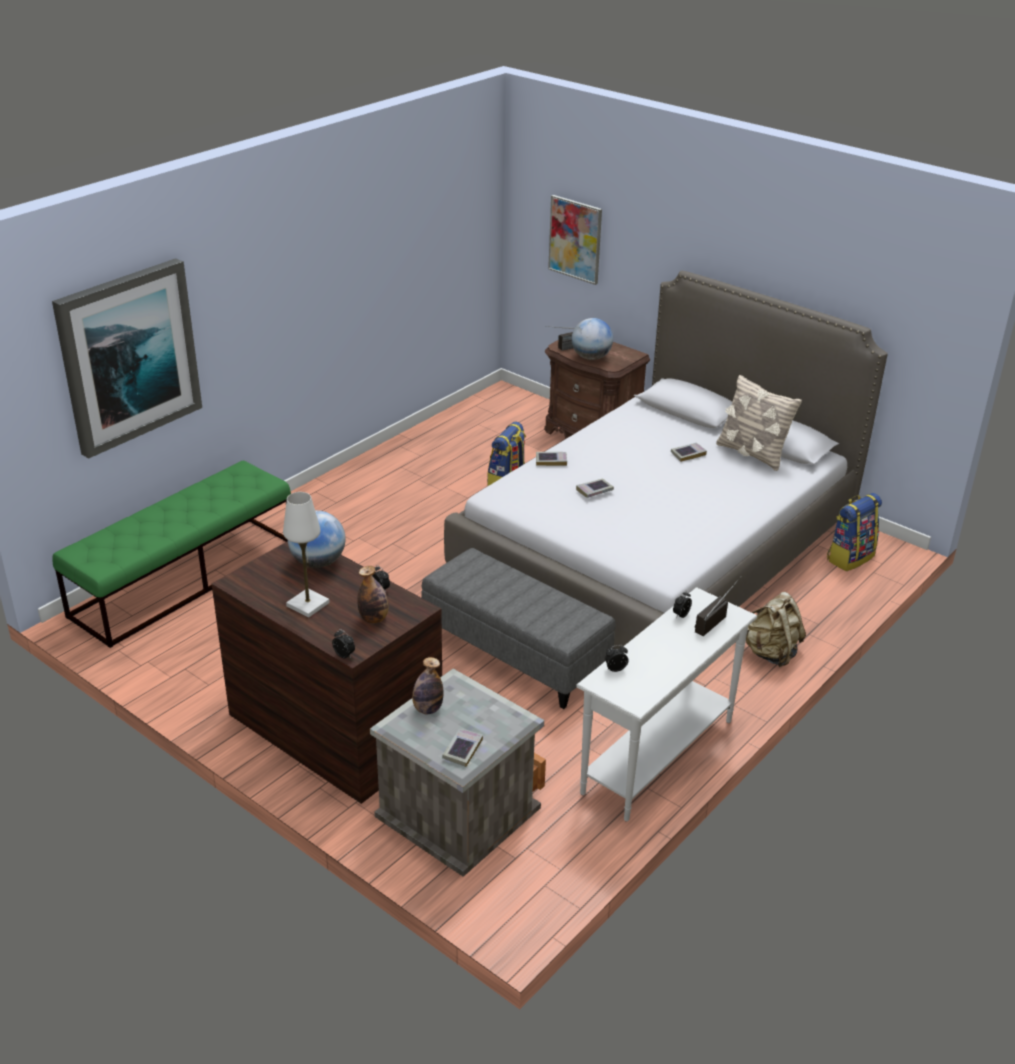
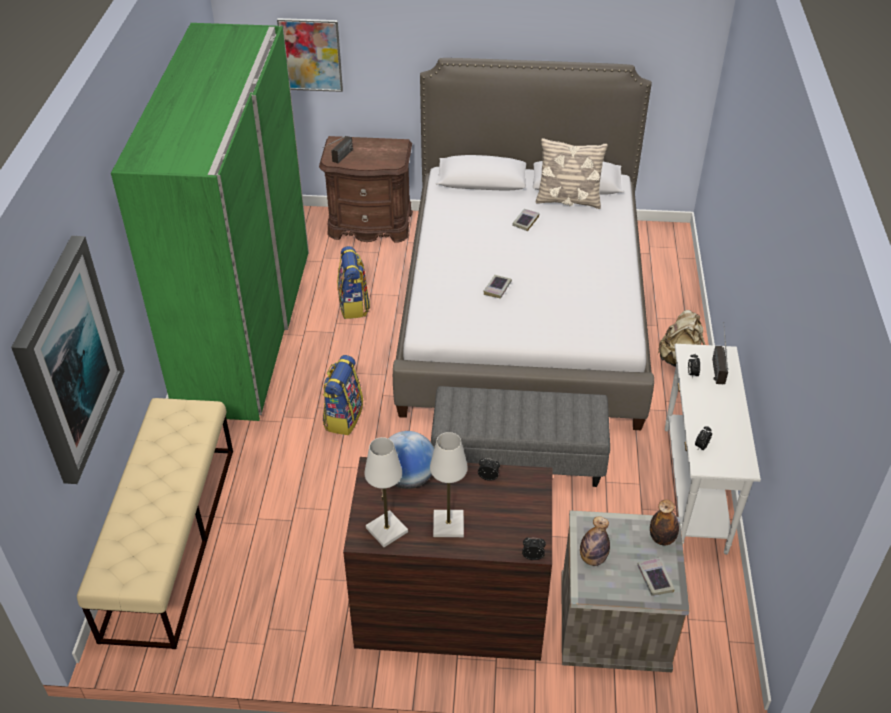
camera: 35 degrees left, 10 degrees up
(185, 578) = (170, 539): green bench -> beige bench
(258, 585) = (386, 530): none -> white table lamp
(374, 619) = (515, 507): bottle -> bottle (662, 538)
(399, 467) = (245, 329): none -> green wardrobe
(551, 461) = (434, 275): book -> none
(591, 357) = (369, 161): globe -> none
(849, 557) = (652, 252): backpack -> backpack (343, 417)

